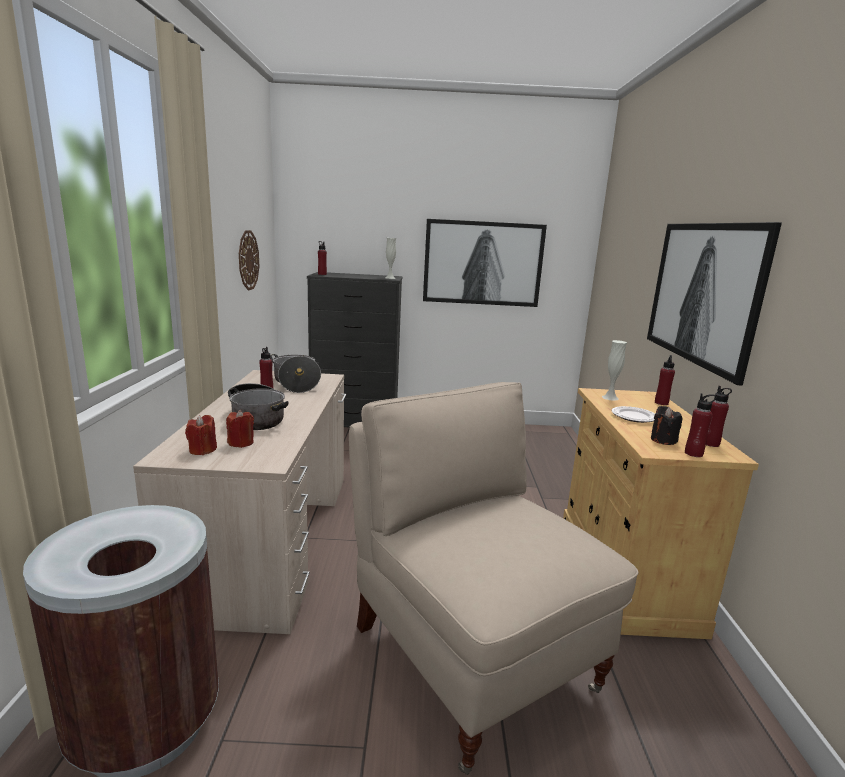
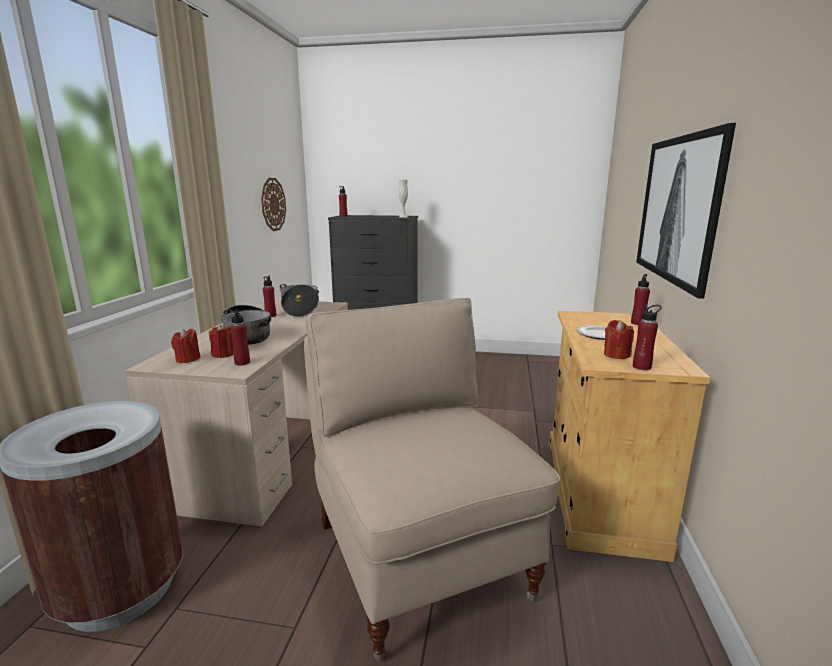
camera: 10 degrees right, 0 degrees up
(483, 263) = (493, 200): picture -> none
(610, 397) = (585, 318): white vase -> none
(663, 440) = (616, 355): black candle -> red candle
(710, 443) = (667, 358): red bottle -> red bottle (242, 362)

